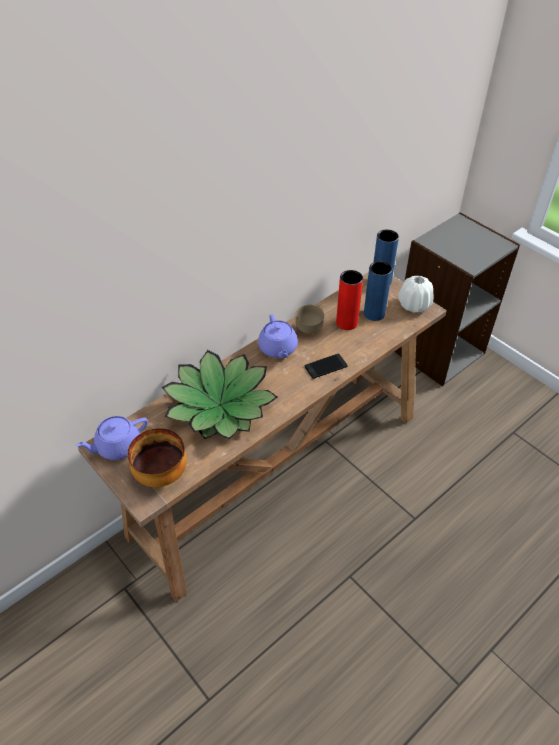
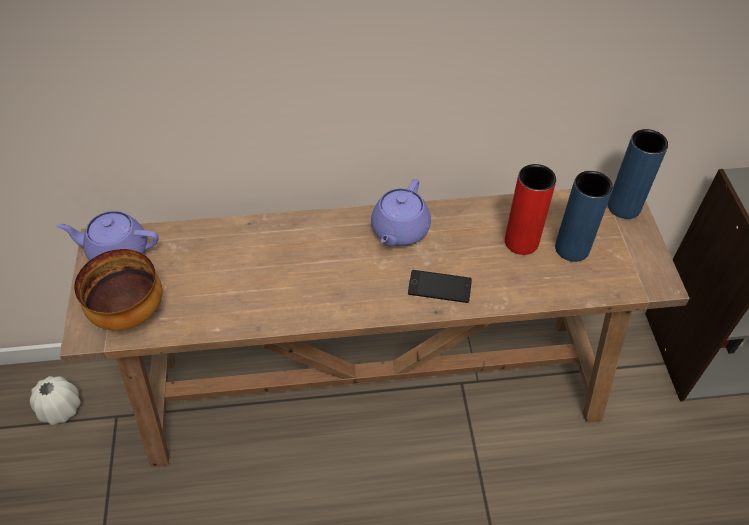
camera: 35 degrees right, 5 degrees up
(220, 405) = (267, 265): potted plant -> none
(309, 330) = (461, 226): brown bowl -> none
(414, 305) = (643, 266): white vase -> white vase (61, 409)

